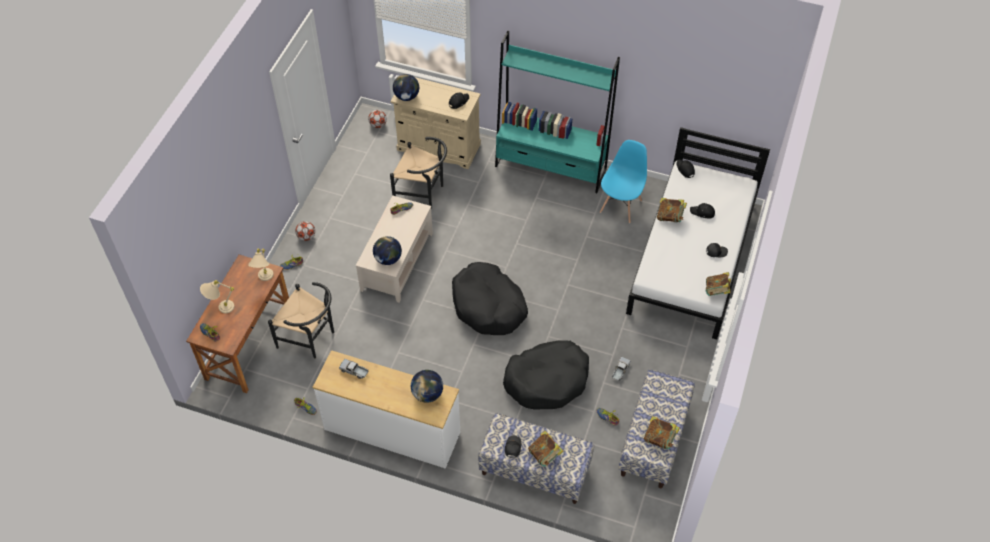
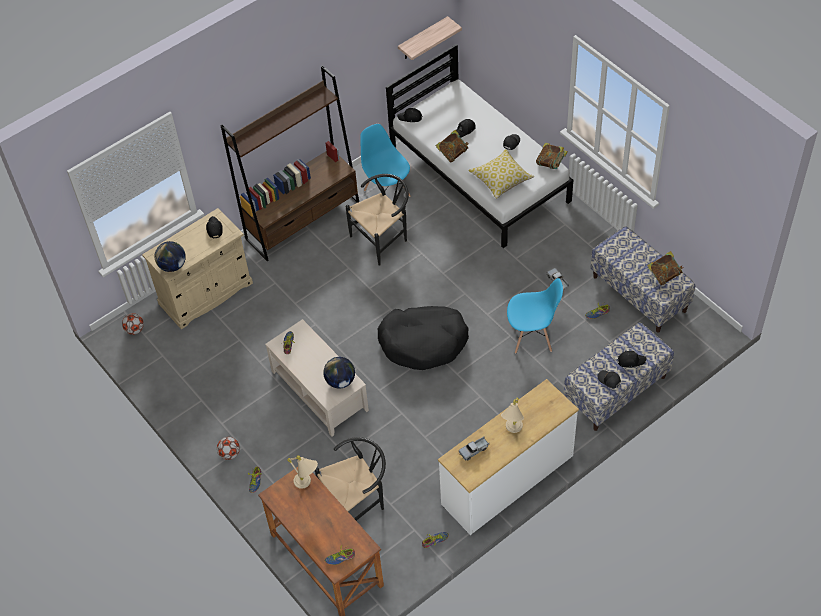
camera: 55 degrees left, 0 degrees up
(220, 308) = (315, 537): beige table lamp -> beige table lamp (512, 431)
(423, 193) = (253, 332): black chair -> black chair (383, 238)
(427, 394) = (536, 404): globe -> none
(545, 455) = (630, 360): book -> black cap
(547, 380) = (532, 337): black dog bed -> blue chair
(551, 168) = (303, 220): turquoise bookcase -> brown bookcase
(670, 264) = (501, 179): none -> pillow
(737, 117) = (423, 39): none -> shelf

